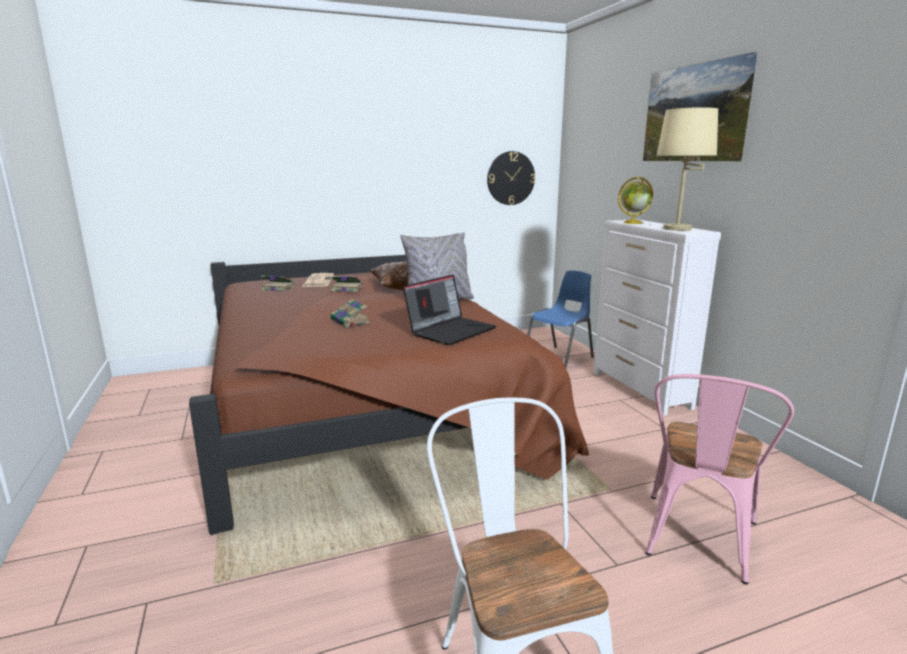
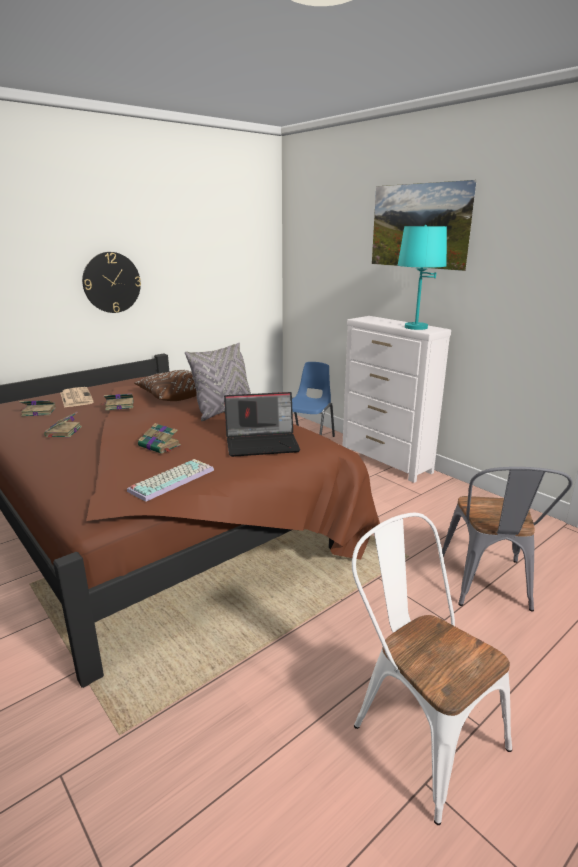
camera: 20 degrees left, 5 degrees up
(283, 304) = (63, 432): none -> book
(335, 348) = (172, 479): none -> keyboard
(451, 330) = (263, 443): laptop -> laptop turned 60 degrees clockwise
(510, 178) = (242, 276): wall clock -> wall clock (111, 282)
(633, 223) = (373, 321): globe -> none
(677, 229) = (416, 327): beige table lamp -> turquoise table lamp
(697, 542) = (488, 587): pink chair -> grey chair

